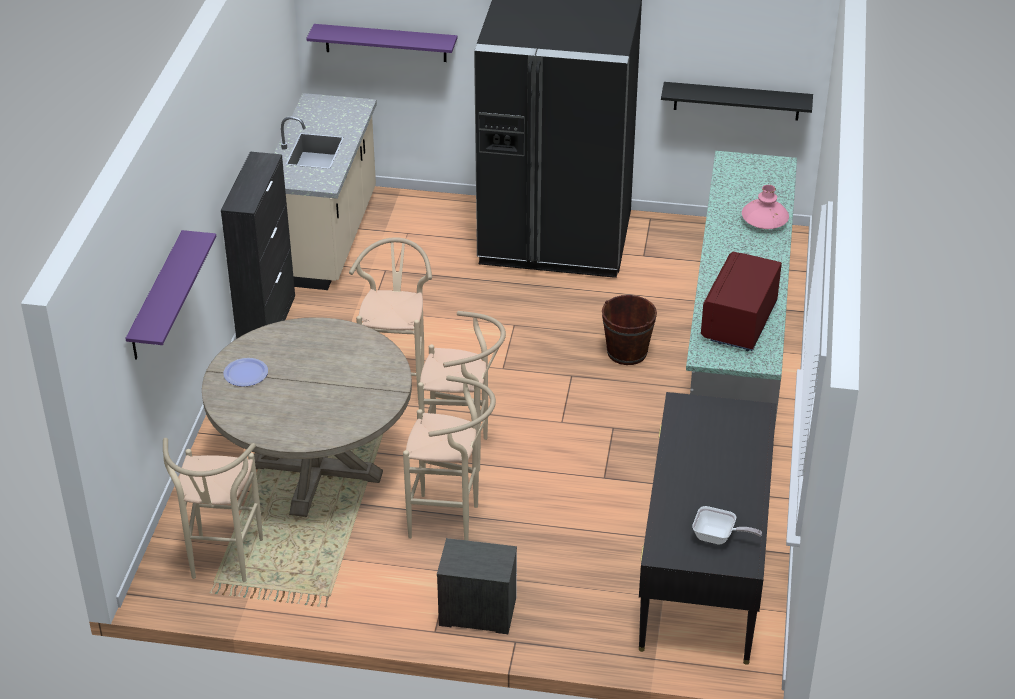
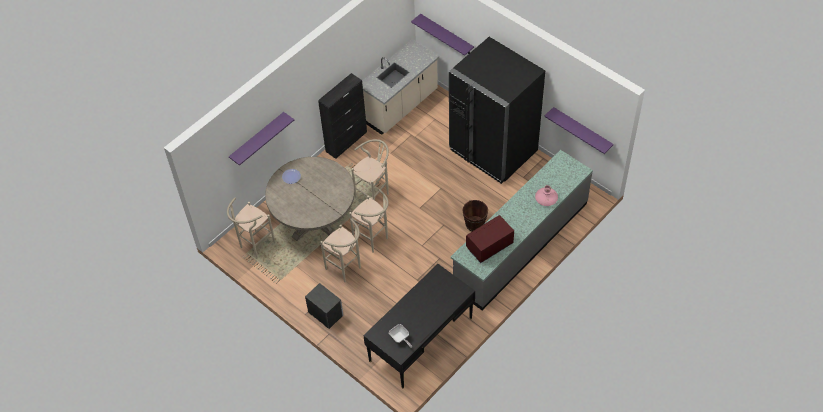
camera: 35 degrees right, 15 degrees up
(736, 101) = (582, 130): black shelf -> purple shelf

